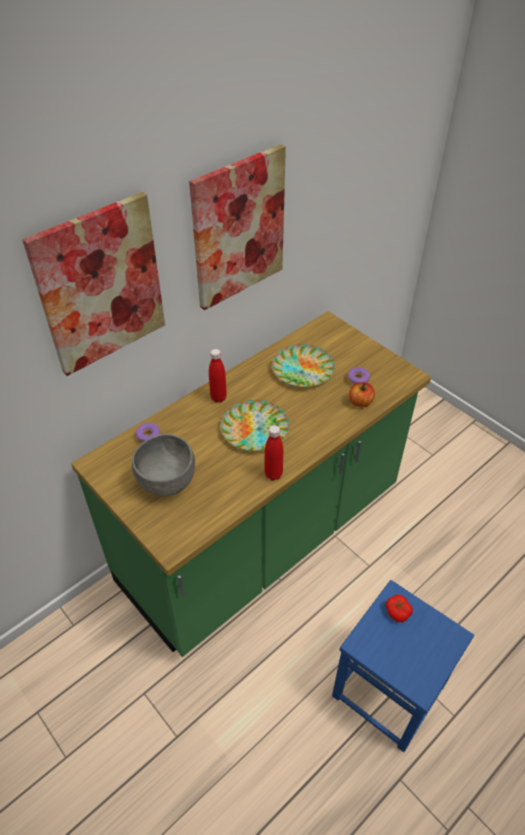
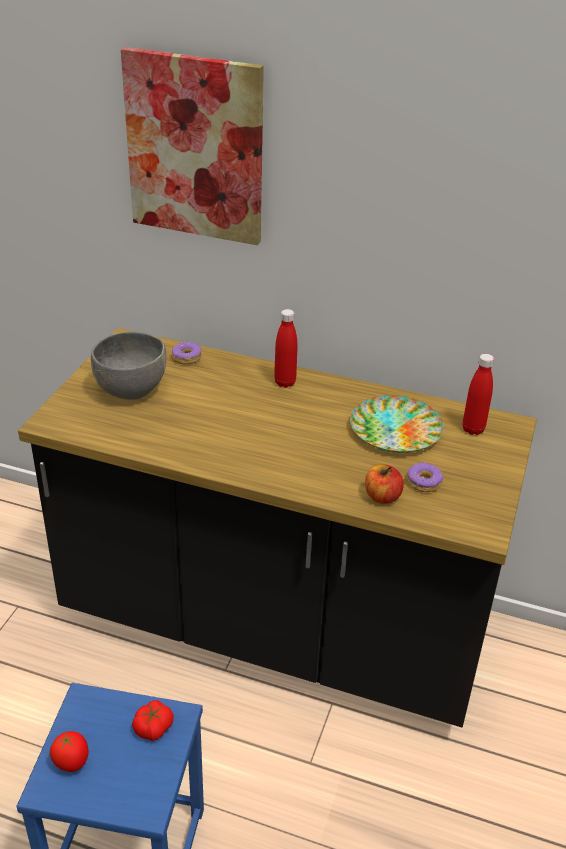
camera: 60 degrees right, 10 degrees down
(238, 228) = (394, 188): picture -> none
(255, 429) = (258, 424): plate -> none
(262, 537) = (275, 626): green counter -> black counter
(273, 474) = (196, 459): red bottle -> red bottle (473, 429)
(407, 667) = (72, 763): none -> tomato

